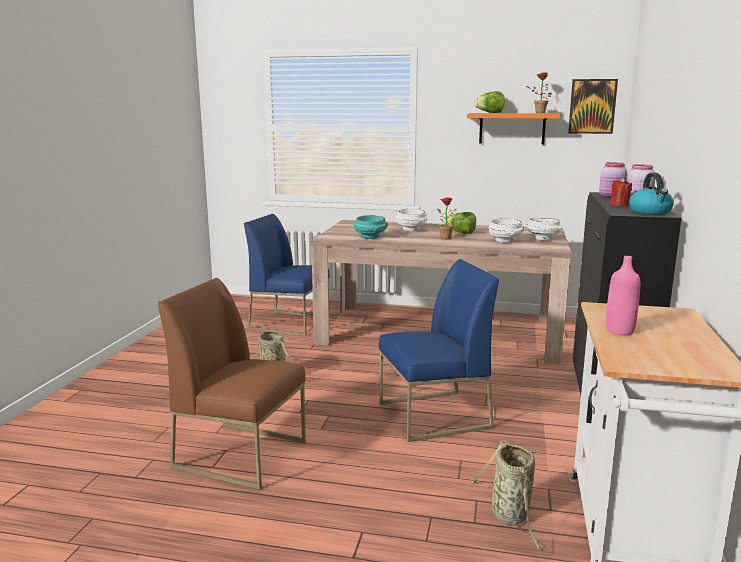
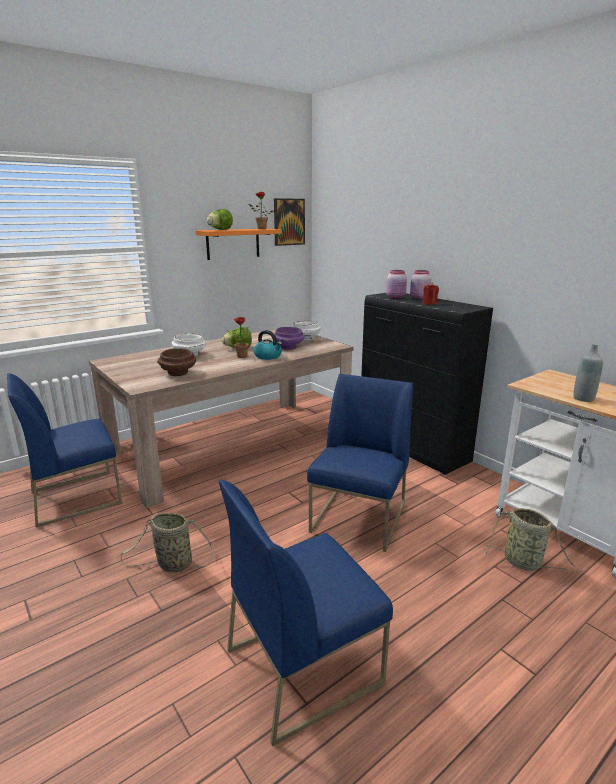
camera: 50 degrees left, 5 degrees up
(242, 454) = (304, 665): brown chair -> blue chair
(370, 237) = (178, 373): turquoise bowl -> brown bowl
(505, 241) = (289, 347): white bowl -> purple bowl
(619, 331) = (583, 398): pink bottle -> grey bottle
(650, 212) = (466, 306): kettle -> kettle (268, 356)

